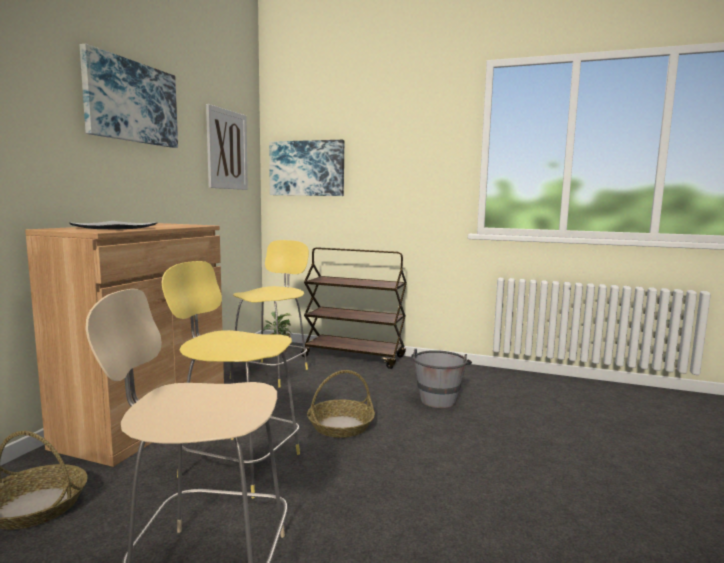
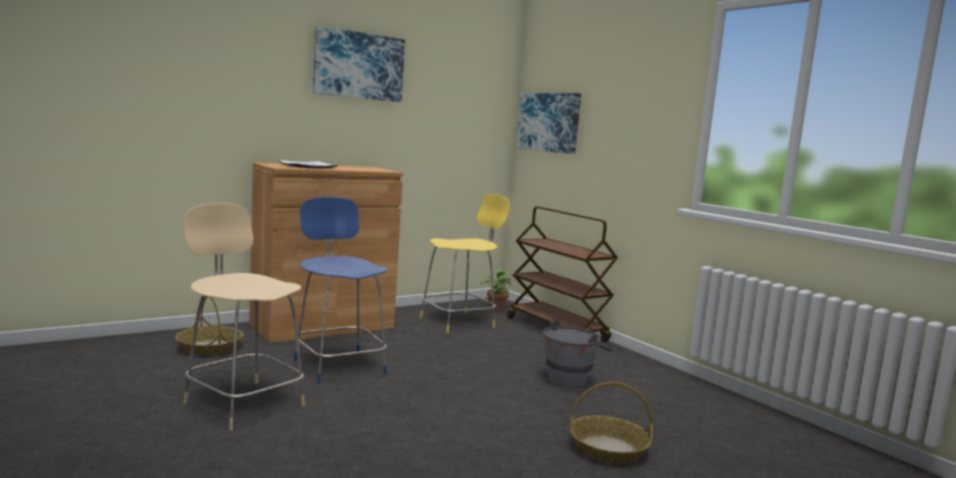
camera: 35 degrees right, 0 degrees up
(227, 150) = (466, 102): picture -> none
(237, 464) = (338, 365): yellow stool -> blue stool
(341, 426) = (447, 369): basket -> basket (608, 449)

